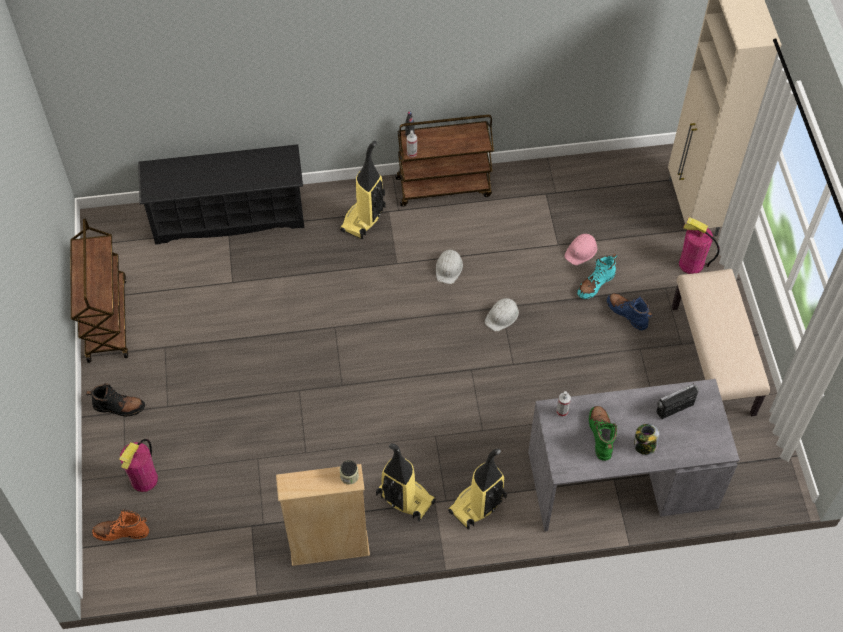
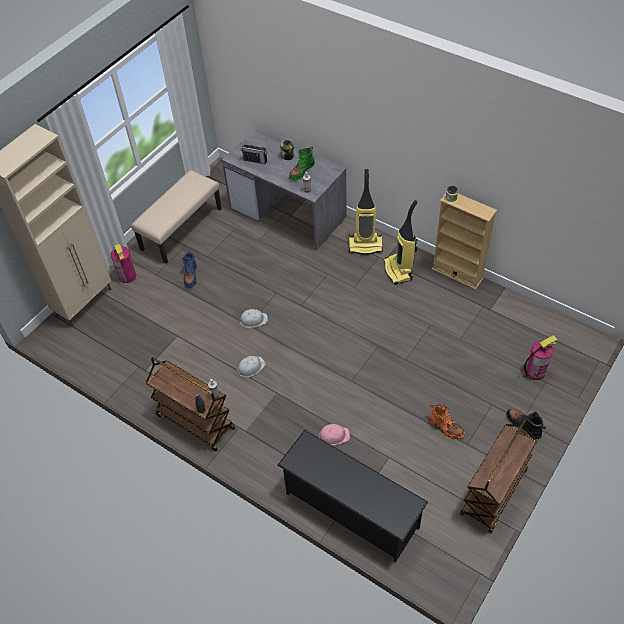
camera: 135 degrees left, 5 degrees down
(121, 532) = (567, 352): orange boot -> orange boot (446, 427)
(363, 220) = (266, 437): vacuum cleaner -> none
(581, 251) = (170, 323): pink hard hat -> pink hard hat (333, 435)
(595, 284) = (186, 301): turquoise boot -> none

